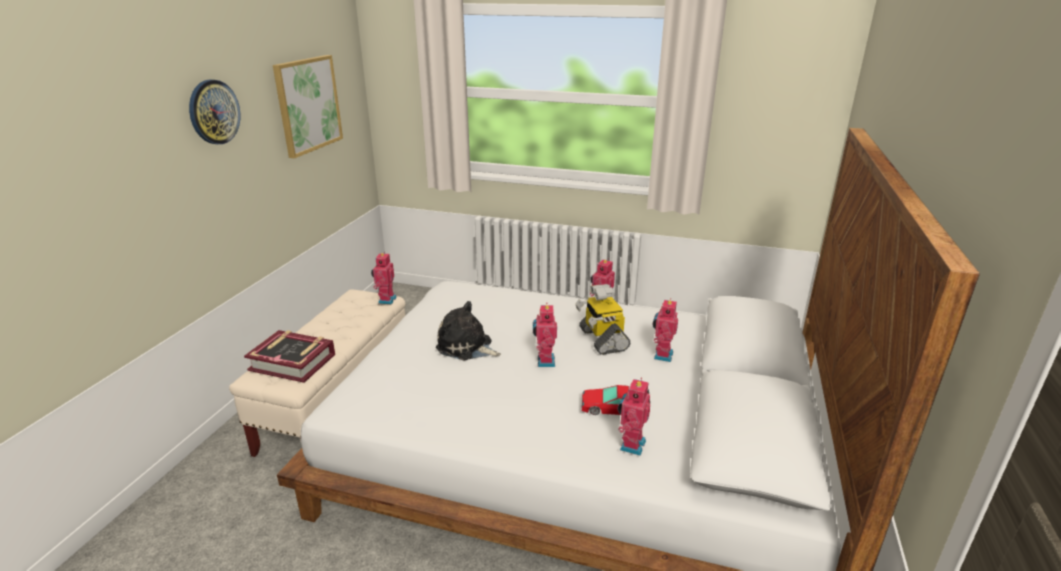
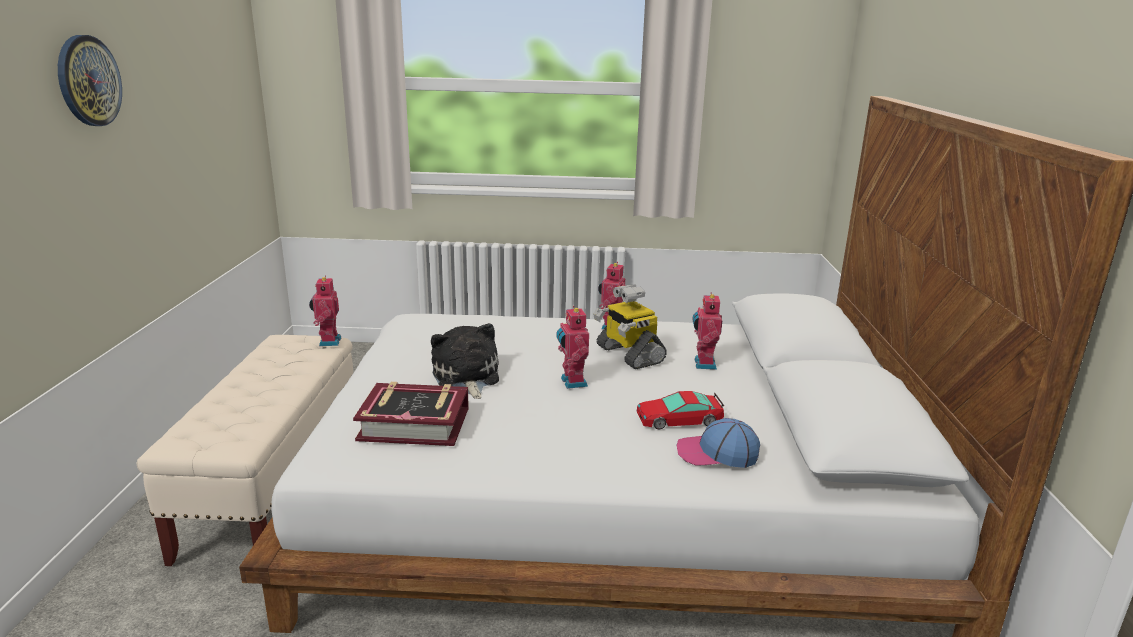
camera: 15 degrees left, 5 degrees down
(293, 362) = (226, 421): book -> book (414, 424)
(308, 105) = (199, 91): picture -> none
(467, 347) = (466, 378): plush toy -> plush toy turned 60 degrees clockwise
(630, 445) = (716, 453): toy robot -> cap

